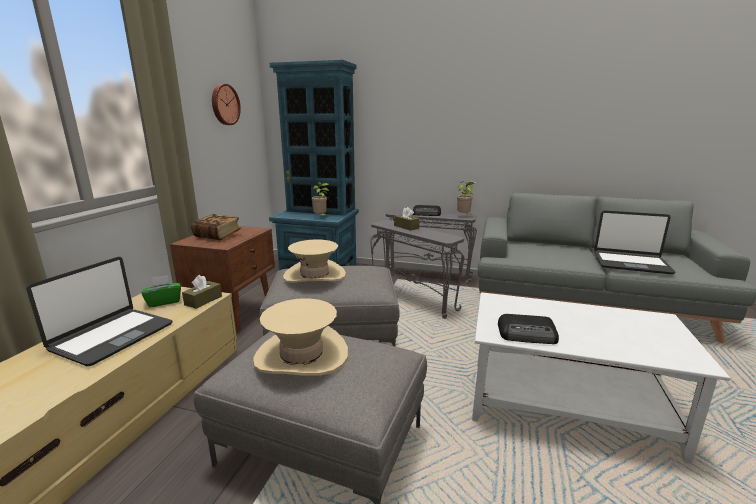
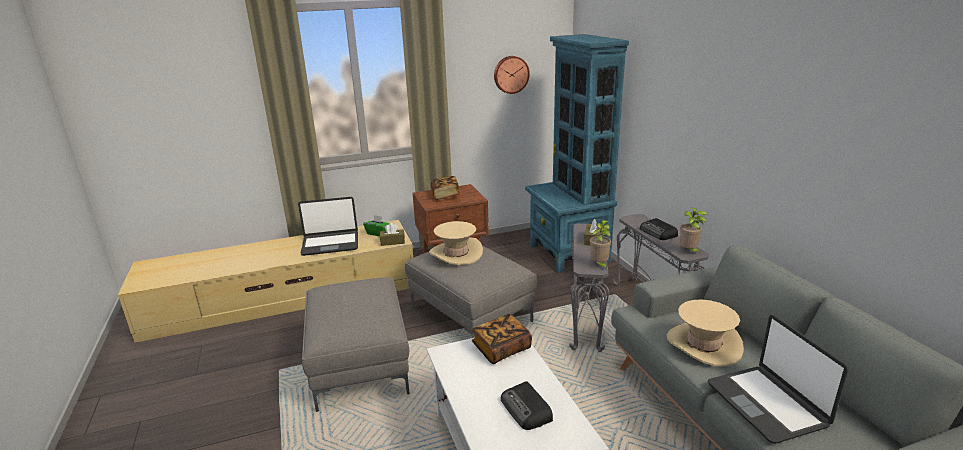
camera: 55 degrees right, 5 degrees up
(301, 356) = (345, 298): beige hat -> beige hat (703, 345)
(321, 217) = (559, 200): potted plant -> potted plant (599, 265)
(510, 308) = (501, 349): none -> book
(528, 334) = (459, 368): radio -> radio (526, 410)

